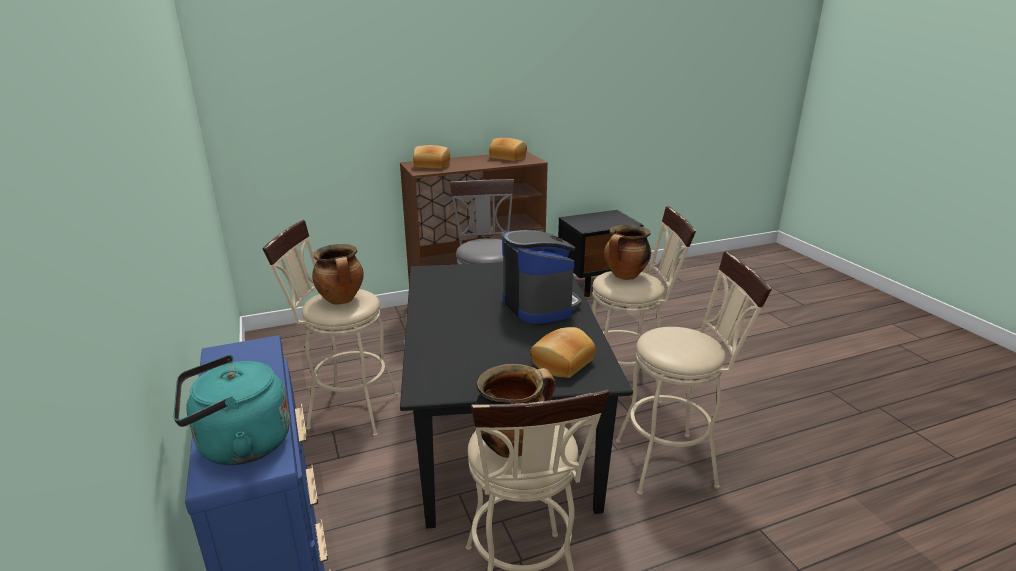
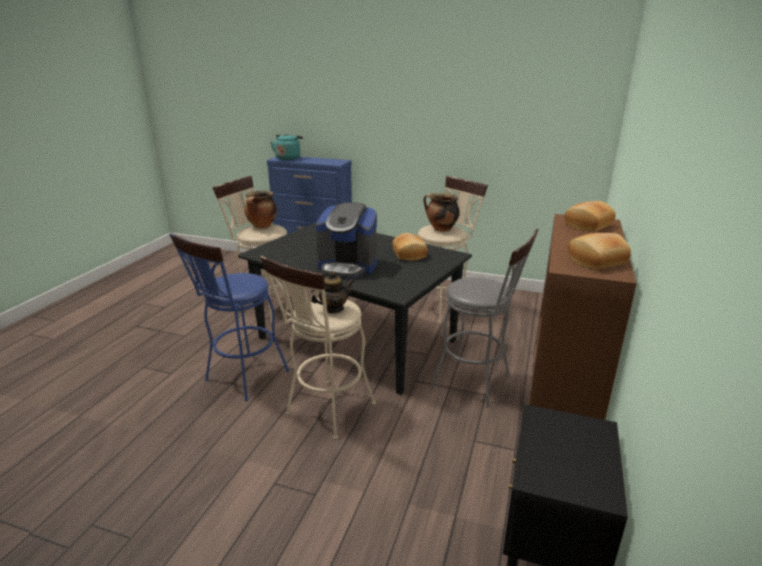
camera: 130 degrees right, 0 degrees up
(561, 362) = (286, 250): bread -> bread (410, 254)
(625, 276) = (333, 309): cooking pot -> teapot
(673, 462) = (242, 379): beige stool -> blue stool

